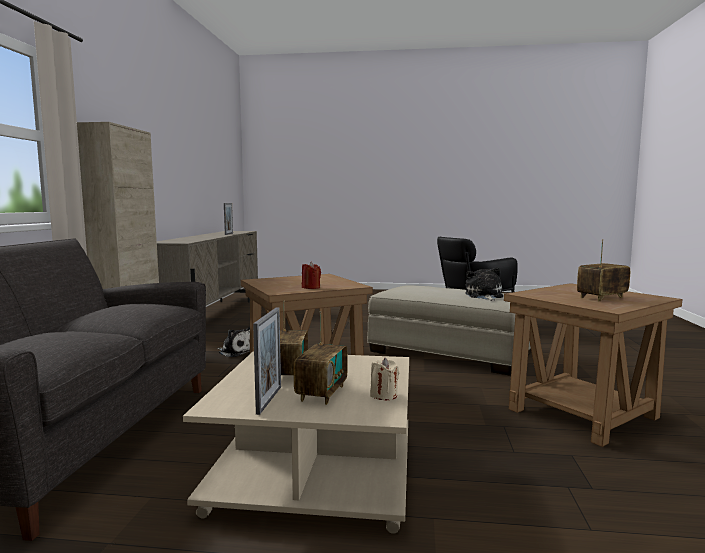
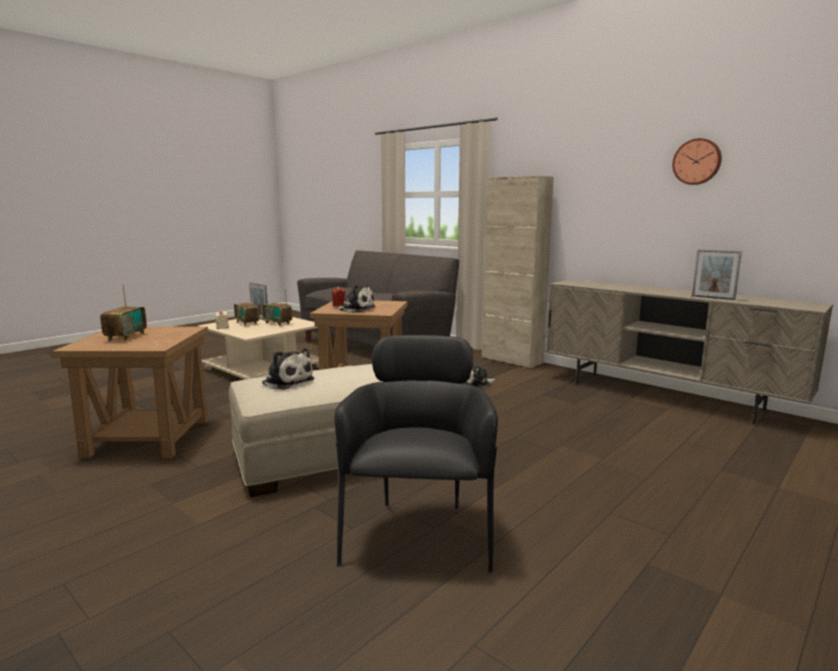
camera: 125 degrees right, 5 degrees up
(184, 141) = (697, 161): none -> wall clock
(322, 281) = (355, 309): none -> plush toy

